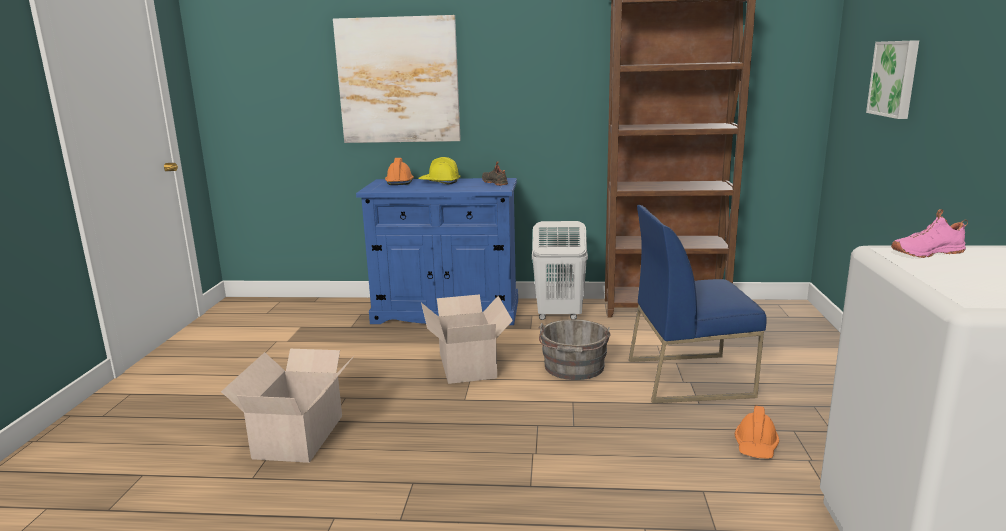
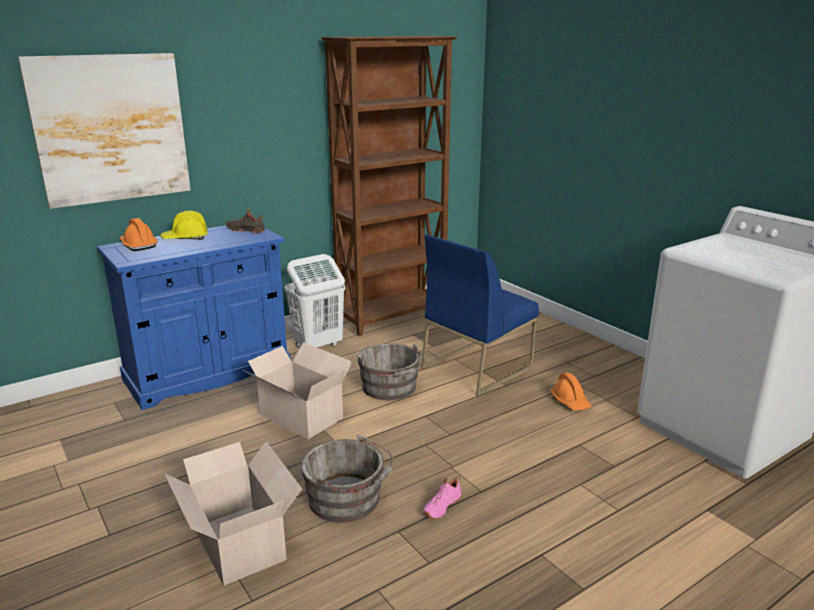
camera: 40 degrees left, 5 degrees up
(410, 441) = (348, 500): none -> grey bucket
(895, 78) = (561, 113): picture -> none
(925, 252) = (703, 247): pink shoe -> pink shoe (441, 506)

